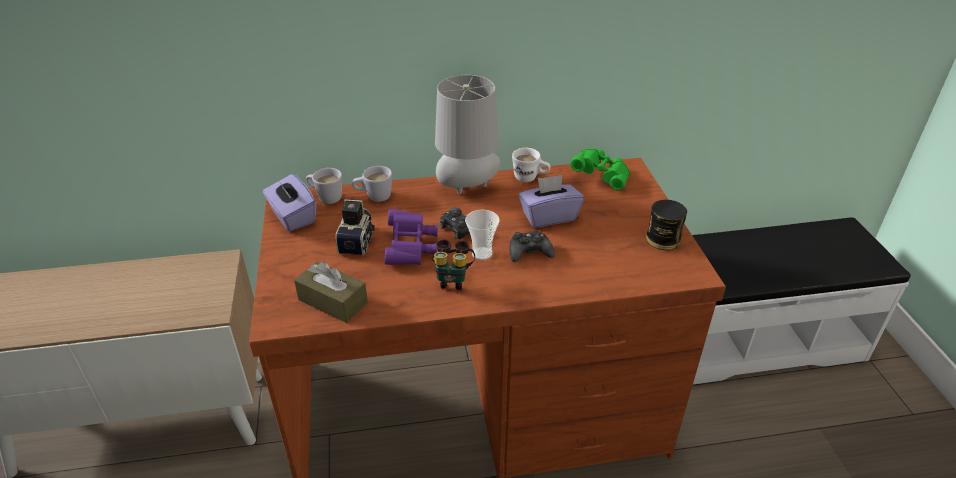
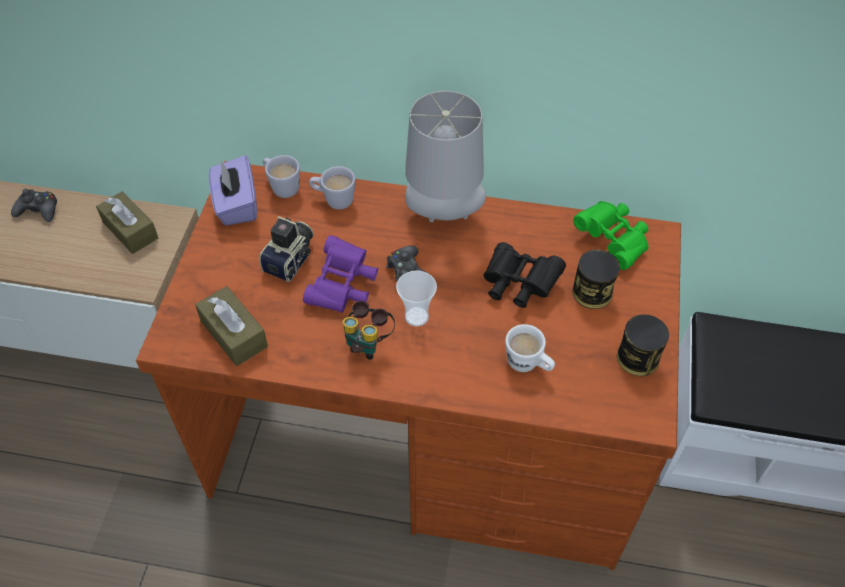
camera: 20 degrees right, 15 degrees up
(186, 276) = (130, 230): none -> brown tissue box
(529, 252) = (471, 330): black game controller -> black game controller (38, 210)
(530, 178) = (524, 220): white mug -> white mug (528, 365)
(549, 216) = (518, 284): purple tissue box -> black binoculars
(605, 209) = (592, 292): none -> can

